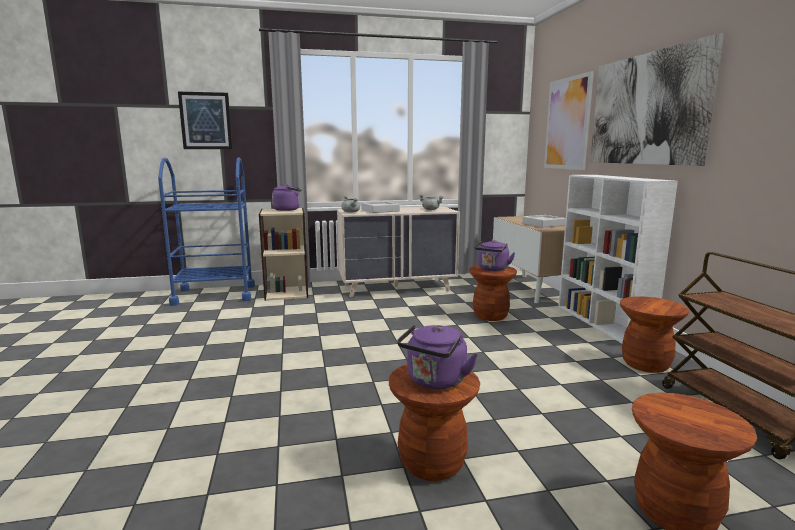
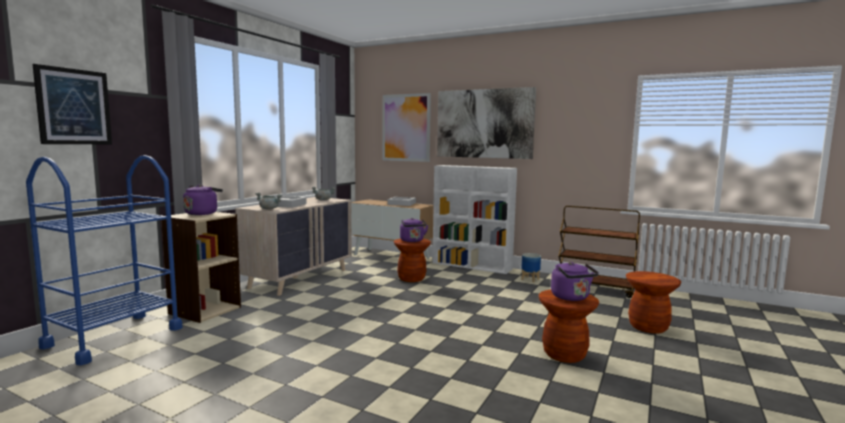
camera: 50 degrees left, 5 degrees down
(646, 364) = (530, 279): brown stool -> planter

